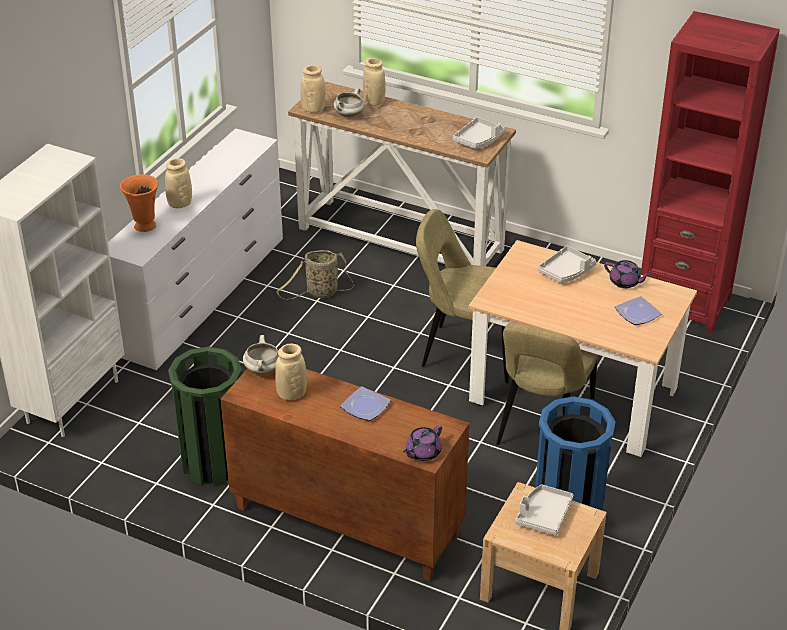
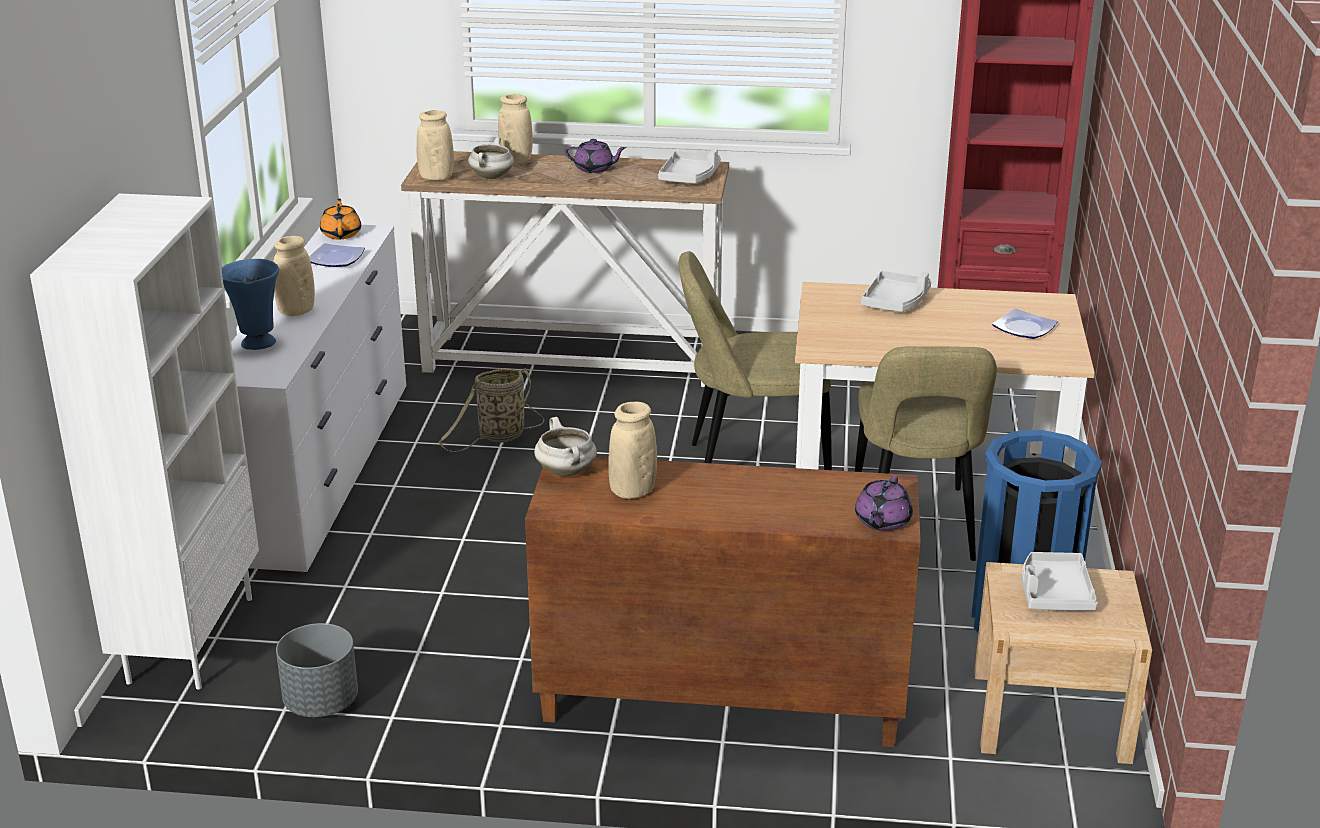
camera: 20 degrees left, 10 degrees down
(122, 463) = (320, 703): none -> grey planter
(144, 226) = (256, 344): orange vase -> blue vase
(214, 463) = (469, 671): green trash can -> none
(241, 140) = (341, 234): none -> orange teapot
(365, 406) = (753, 484): plate -> plate (335, 259)
(625, 282) = (979, 300): purple teapot -> purple teapot (595, 169)

